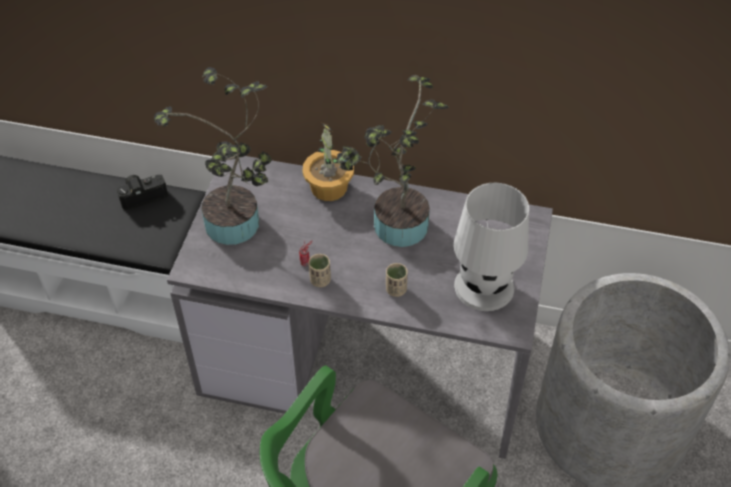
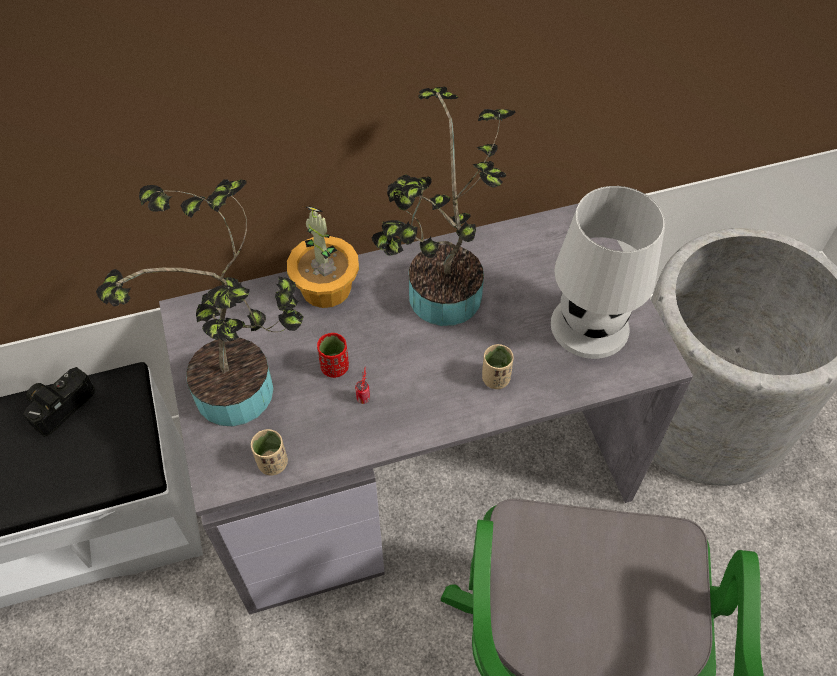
camera: 30 degrees left, 5 degrees up
(300, 237) = (335, 367): none -> red cup
(320, 280) = (397, 412): beige cup -> beige cup (272, 463)

